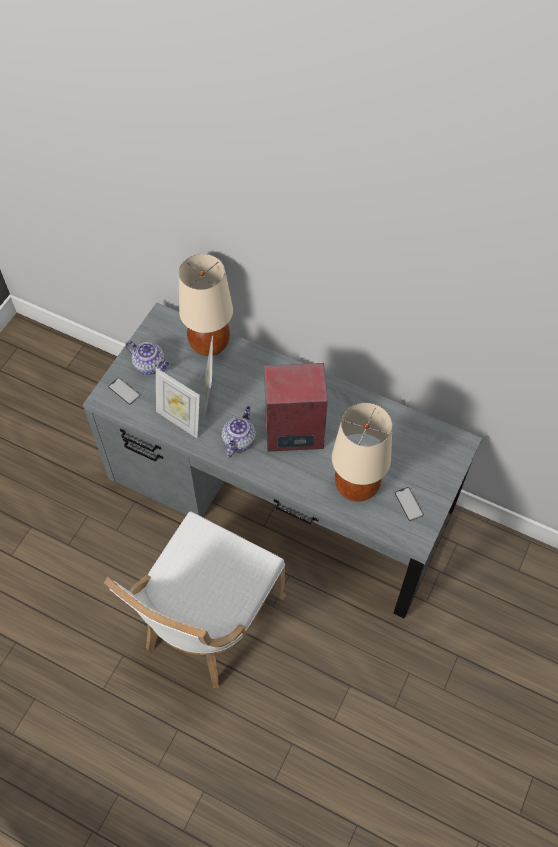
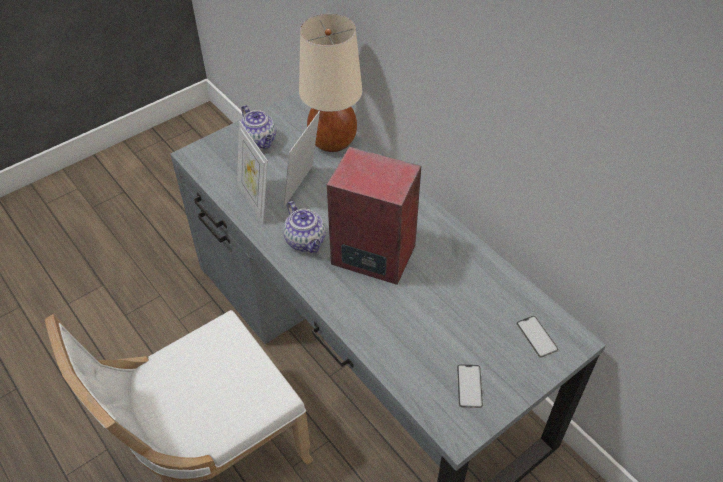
camera: 25 degrees right, 10 degrees down
(124, 391) = (218, 155): phone -> phone (537, 336)
(239, 440) = (306, 241): teapot -> teapot turned 105 degrees clockwise
(356, 486) = (413, 340): beige table lamp -> none

